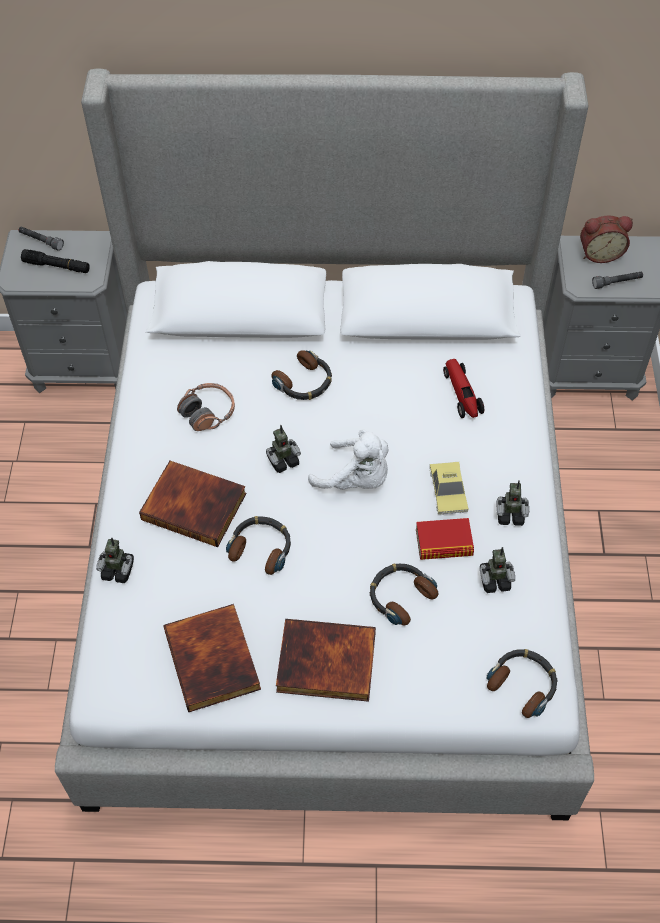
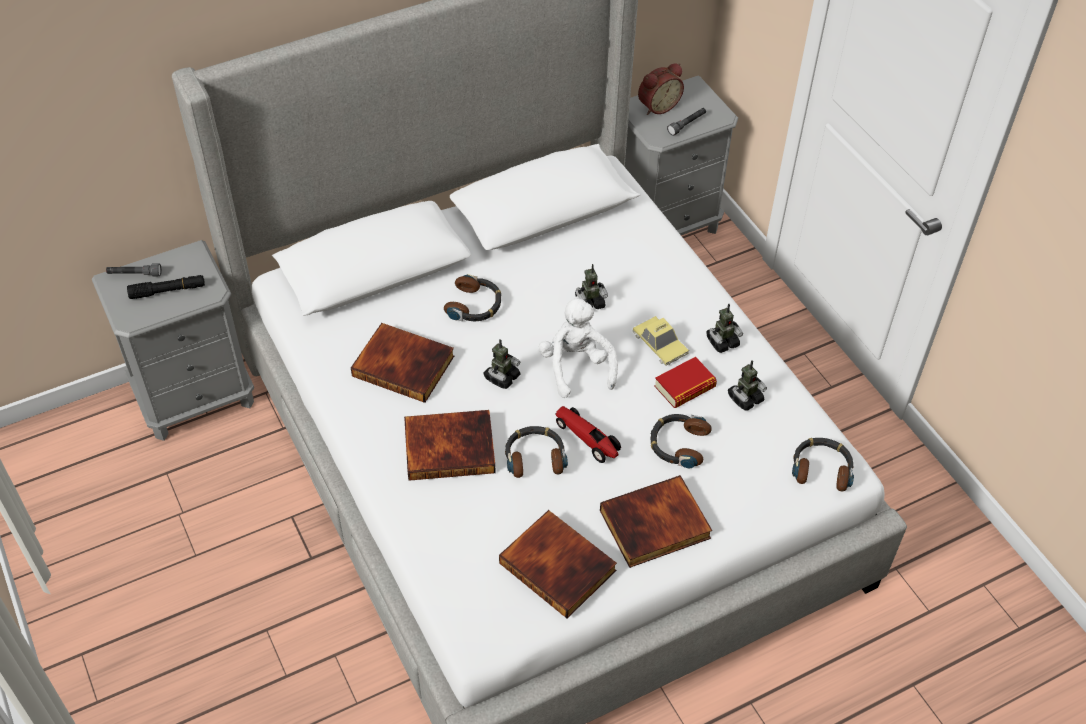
camera: 30 degrees left, 5 degrees down
(118, 570) = (417, 532): toy robot -> toy robot (589, 302)
(208, 412) = (405, 365): headphones -> book
(356, 479) = (576, 367): white plush toy -> white plush toy turned 105 degrees counterclockwise
(462, 394) = (618, 262): toy car -> toy car (587, 439)

